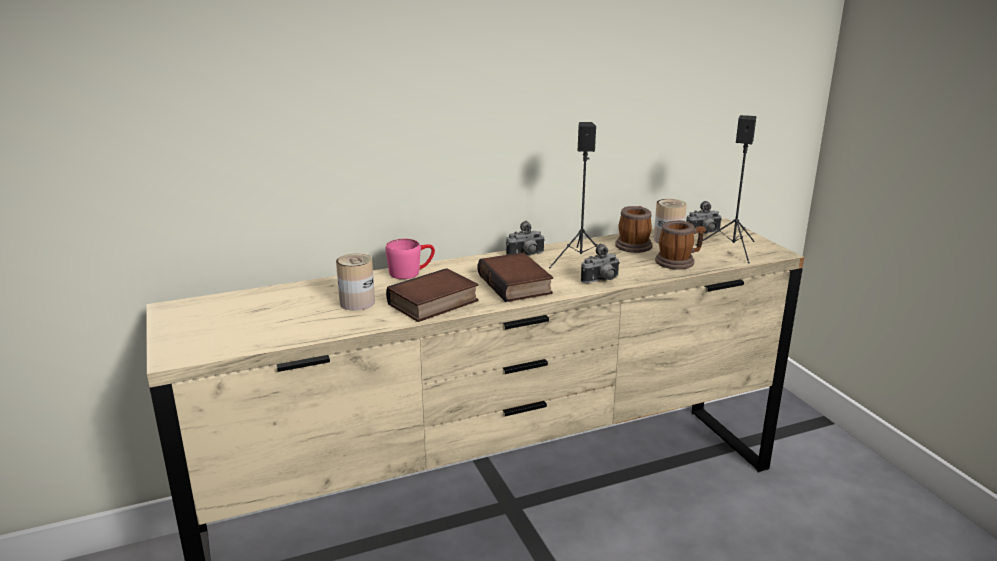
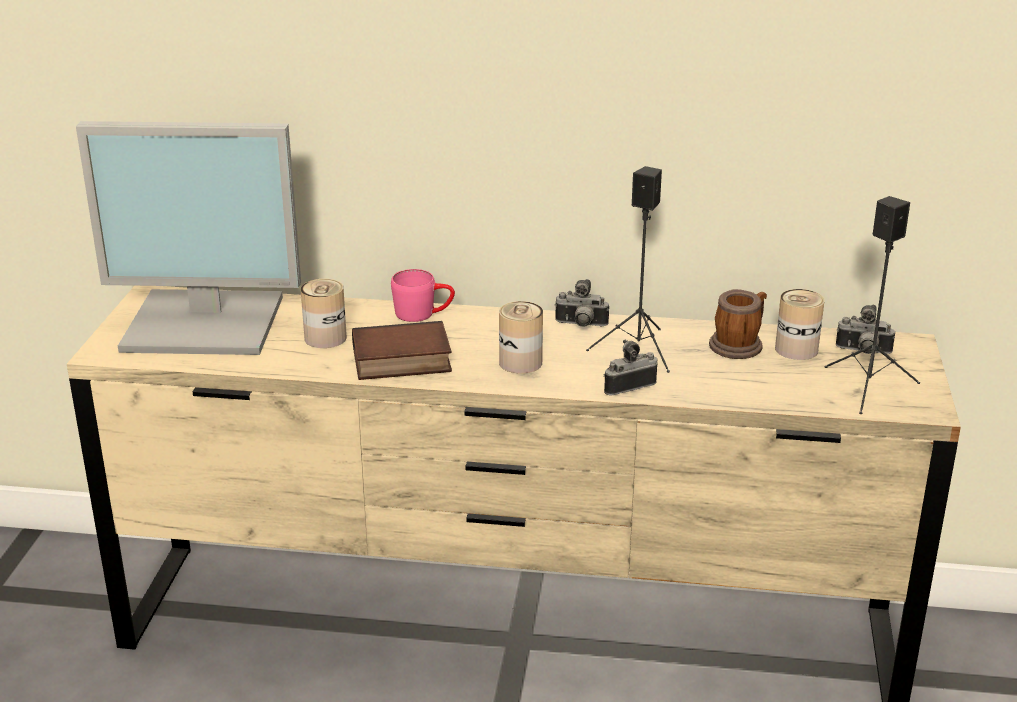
camera: 30 degrees right, 5 degrees up
(246, 315) = (207, 322): none -> monitor
(517, 284) = (520, 362): book -> can
(602, 281) = (627, 386): camera -> camera turned 150 degrees clockwise
(679, 262) = (764, 386): mug -> none

